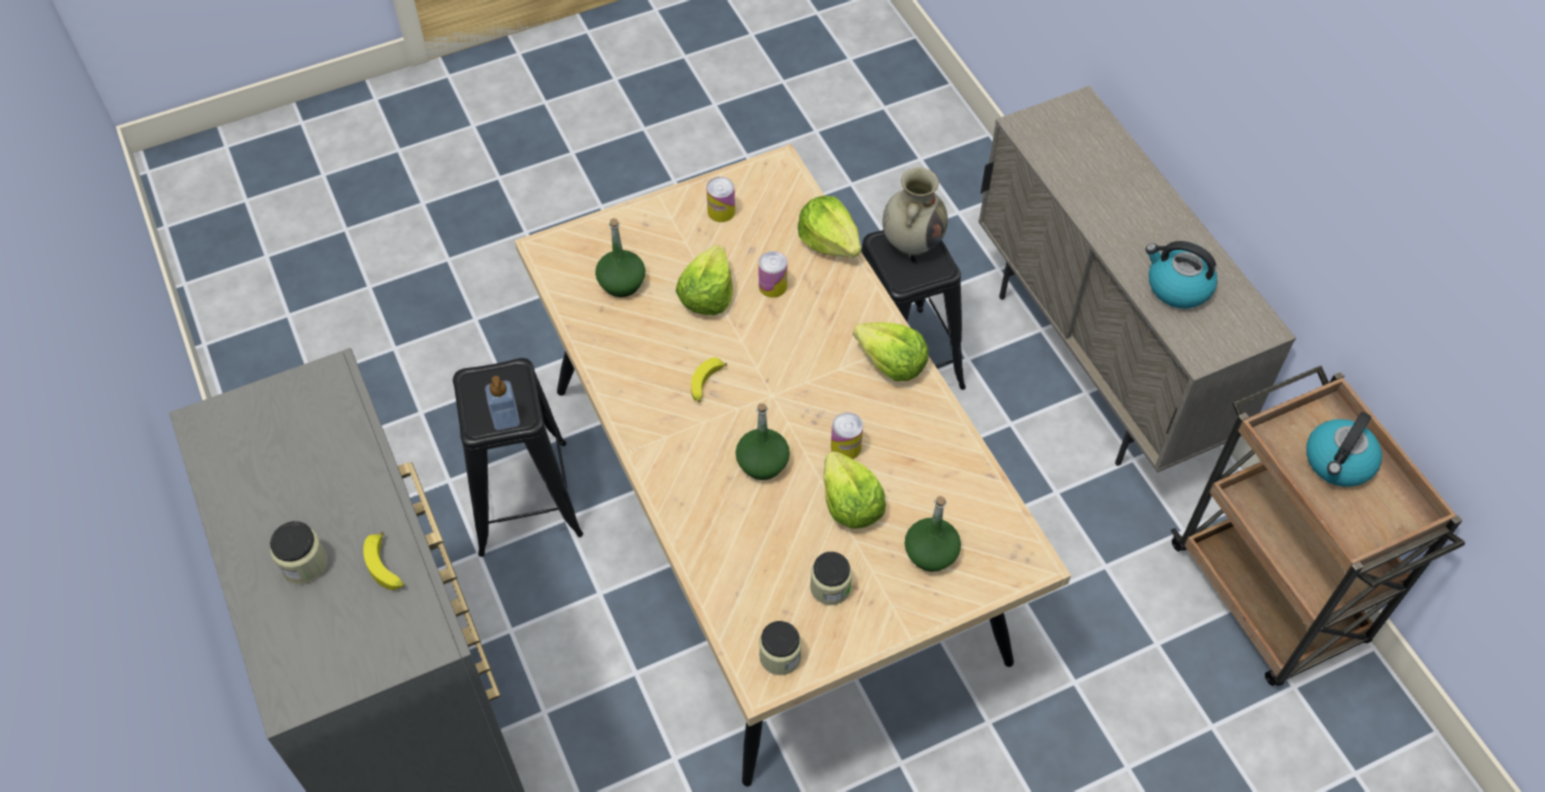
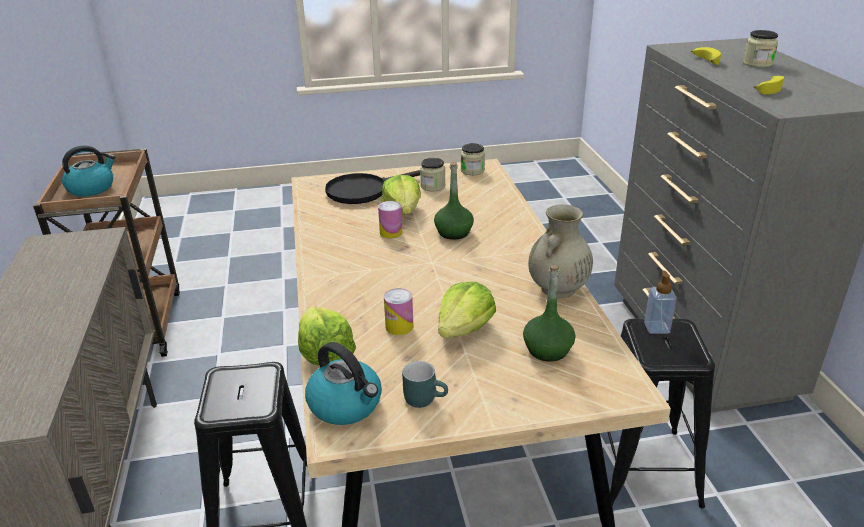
camera: 165 degrees left, 25 degrees down
(706, 384) = (482, 274): banana -> banana (768, 89)
(721, 211) = (425, 398): can -> turquoise mug
(891, 363) = (329, 266): lettuce -> none
(912, 241) = (229, 404): beige vase -> beige vase (557, 289)
(931, 553) = (365, 190): green bottle -> black frying pan
(1177, 287) = (66, 270): kettle -> kettle (346, 405)

